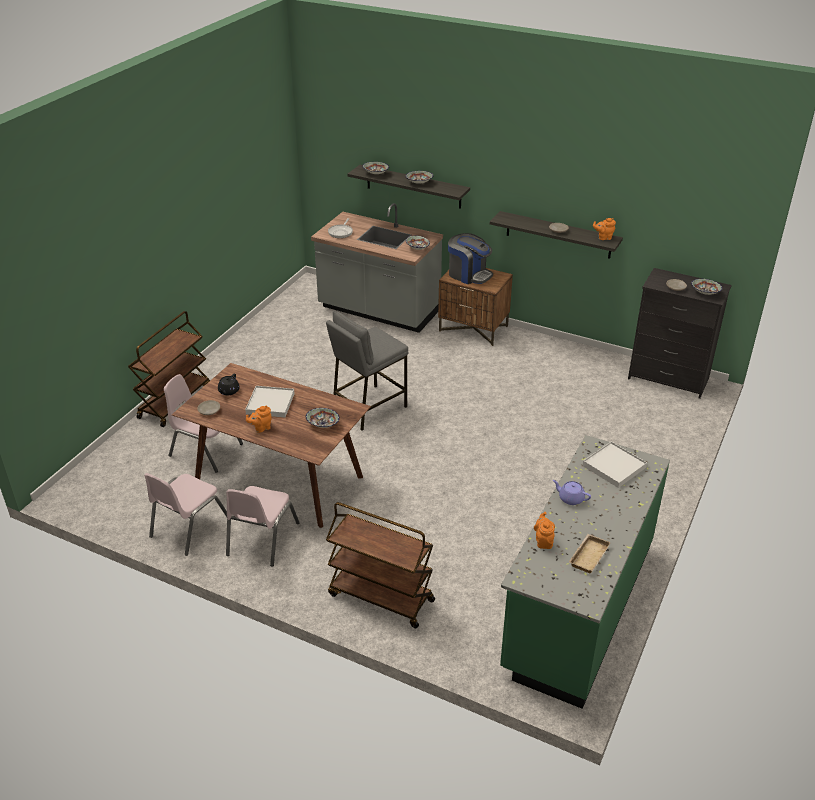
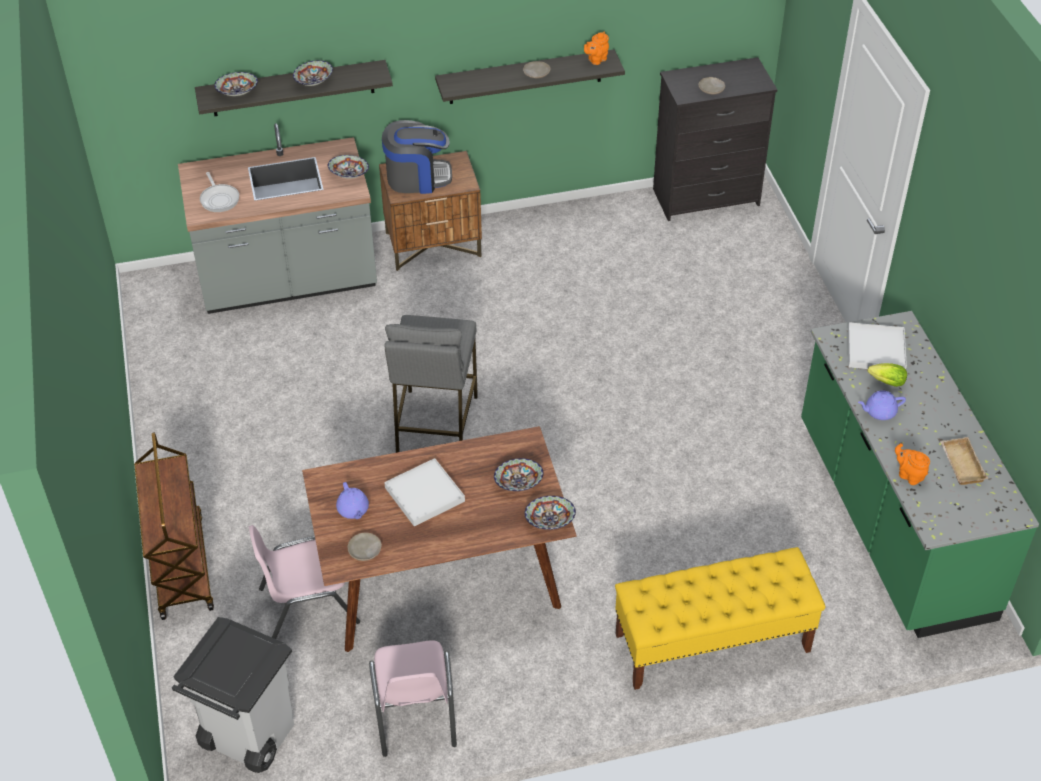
camera: 40 degrees left, 10 degrees up
(106, 488) = (247, 736): none -> grey trash can
(228, 391) = (353, 510): black teapot -> purple teapot
(261, 428) = (455, 533): orange teapot -> none
(262, 539) = (514, 666): pink chair -> none
(380, 598) = (711, 643): brown cart -> yellow bench
(596, 485) = (885, 382): none -> lettuce
(705, 293) = (745, 81): bowl -> bowl (549, 520)

